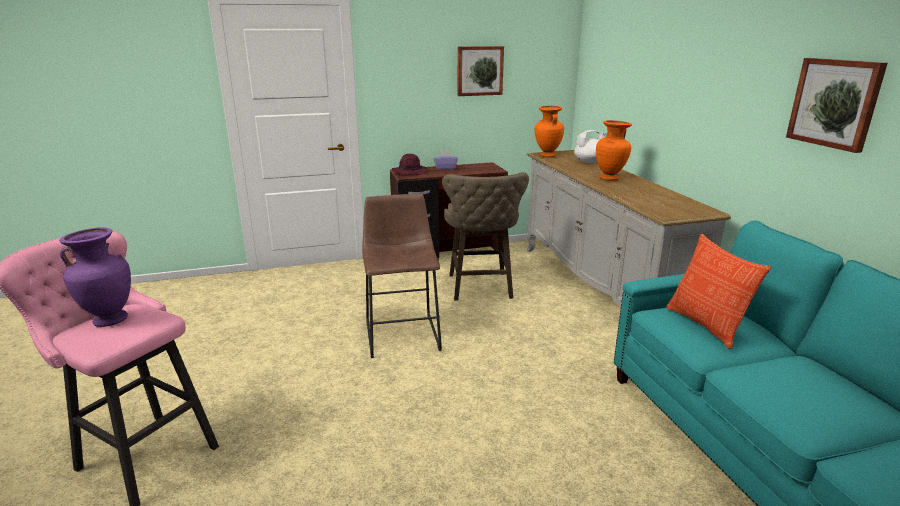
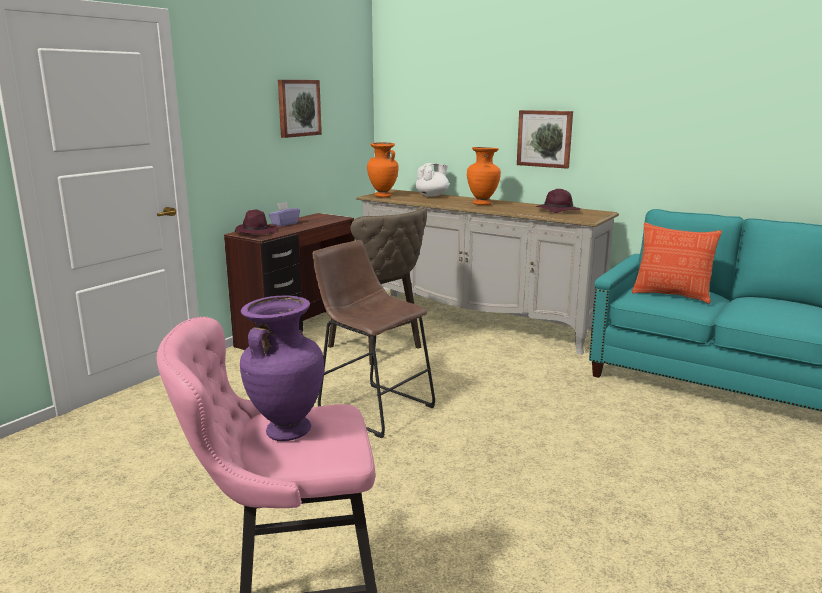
camera: 40 degrees left, 5 degrees down
(661, 200) = (557, 211): none -> purple hat
(835, 103) = (698, 108): picture -> picture (545, 138)

